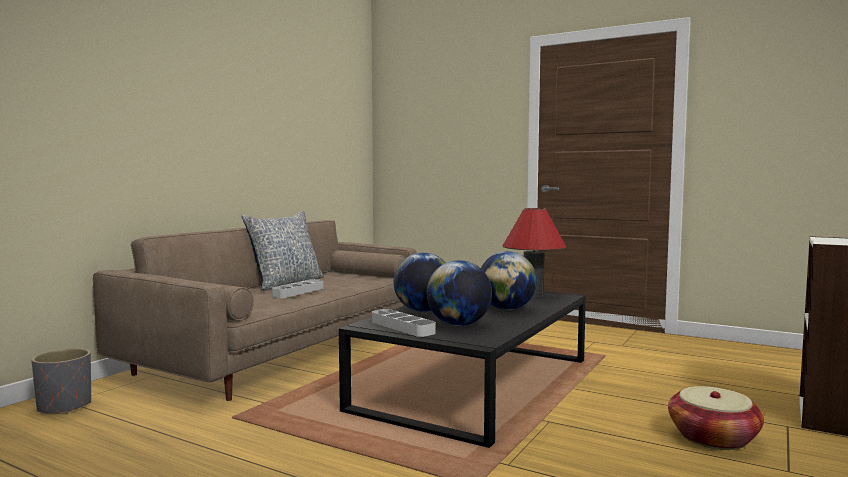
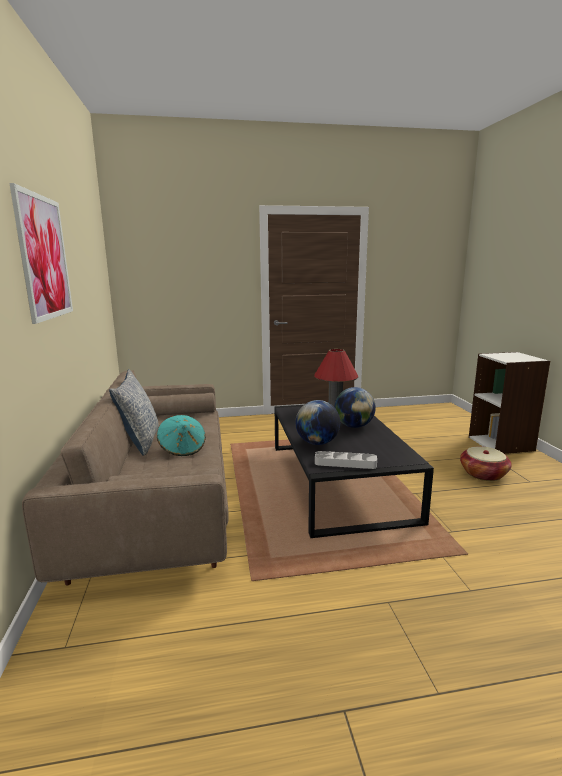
camera: 40 degrees left, 10 degrees up
(64, 406) = (72, 654): grey planter -> none
(213, 91) = (44, 257): none -> picture
(298, 292) = (182, 449): grey tray -> turquoise hat
(459, 324) = (366, 449): globe -> none

